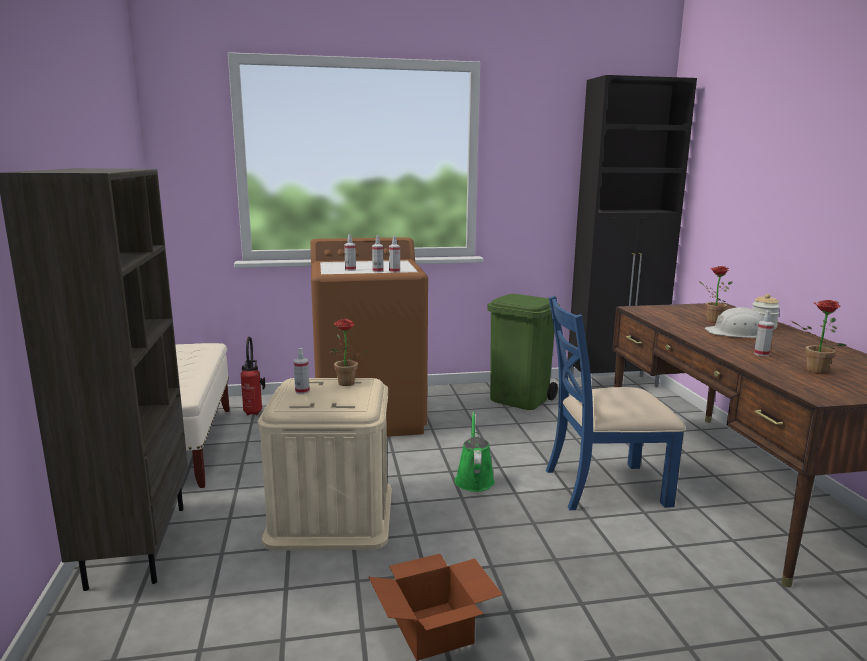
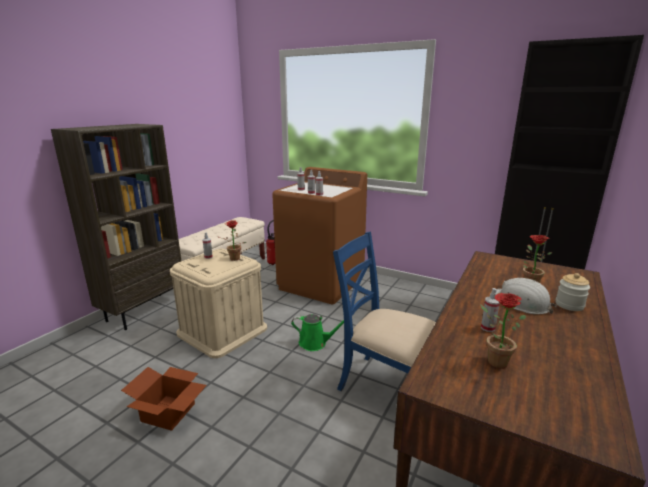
camera: 40 degrees right, 5 degrees up
(474, 479) = (315, 343): green watering can -> green watering can turned 60 degrees clockwise
(520, 399) = (428, 303): green trash can -> none

